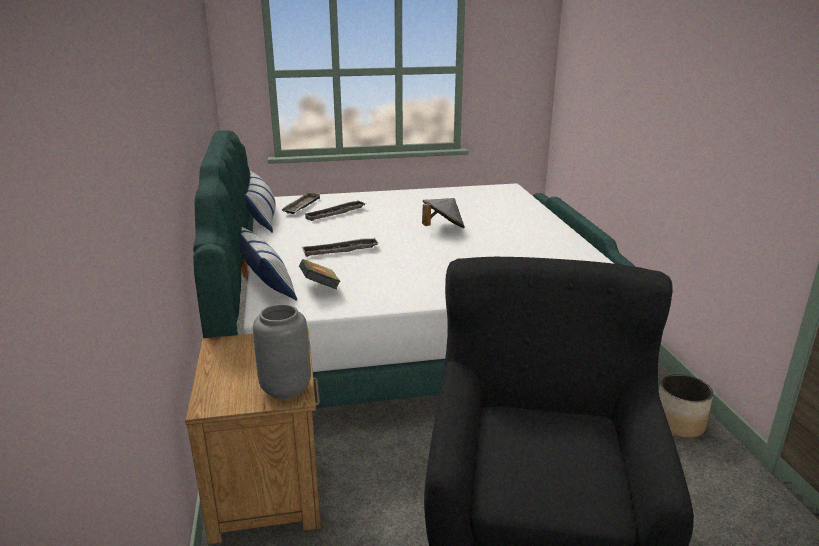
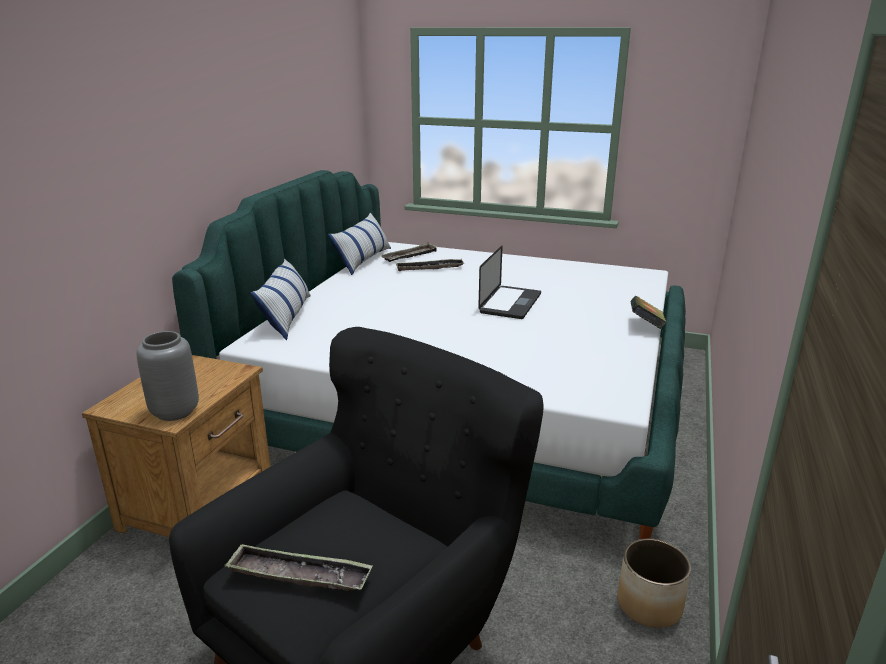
camera: 30 degrees right, 0 degrees up
(320, 288) = (319, 334): book -> book (645, 326)
(340, 251) = (384, 304): tray -> tray (299, 575)
(442, 229) = (510, 303): grey hat -> laptop

